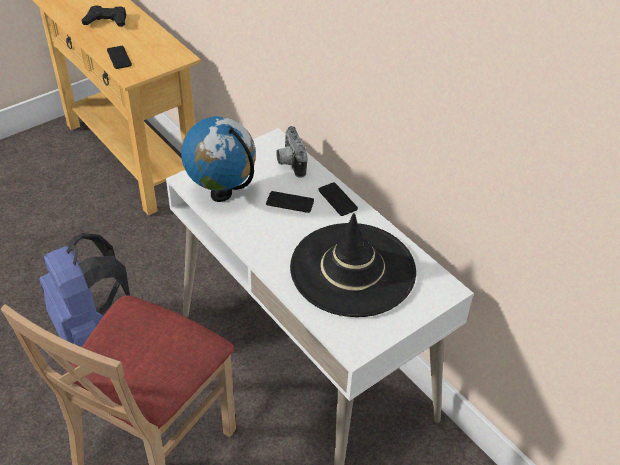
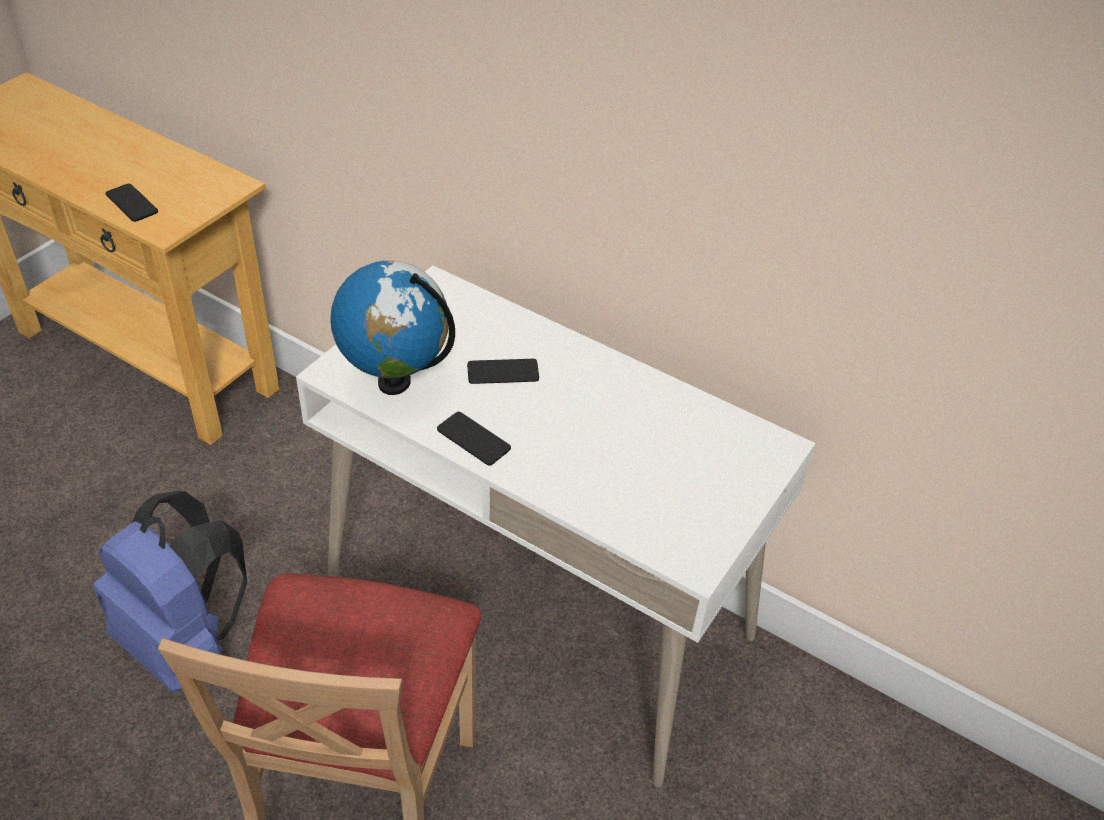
camera: 20 degrees left, 0 degrees up
(106, 21) = (83, 149): black game controller -> none
(289, 163) = (474, 314): camera -> none
(337, 199) = (569, 353): phone -> phone (473, 439)
(352, 269) = (639, 450): black hat -> none

